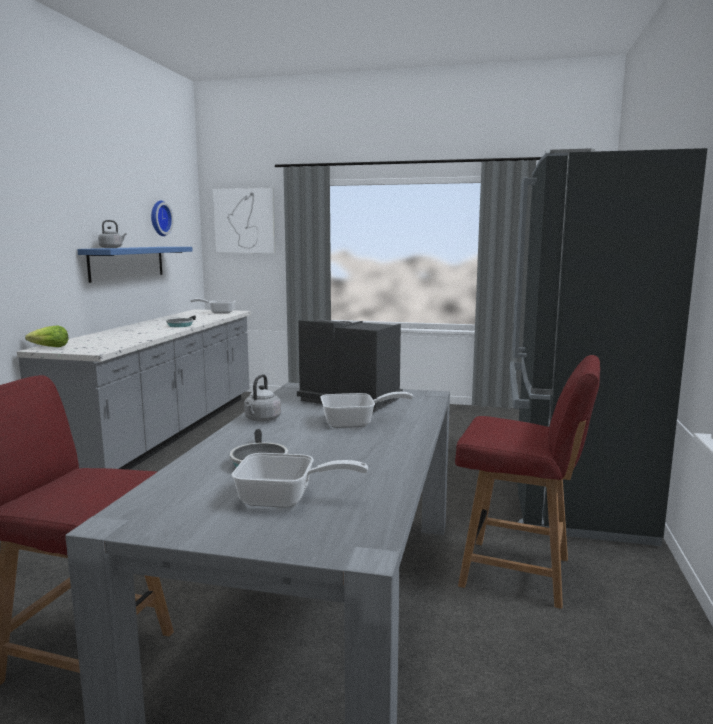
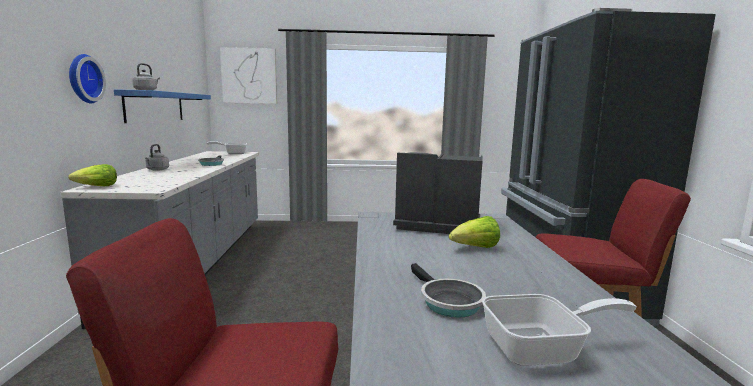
camera: 15 degrees left, 0 degrees up
(159, 218) = (178, 68): wall clock -> wall clock (83, 79)
(262, 419) = (385, 251): grey kettle -> grey kettle (157, 170)
(355, 423) = (475, 248): frying pan -> lettuce

